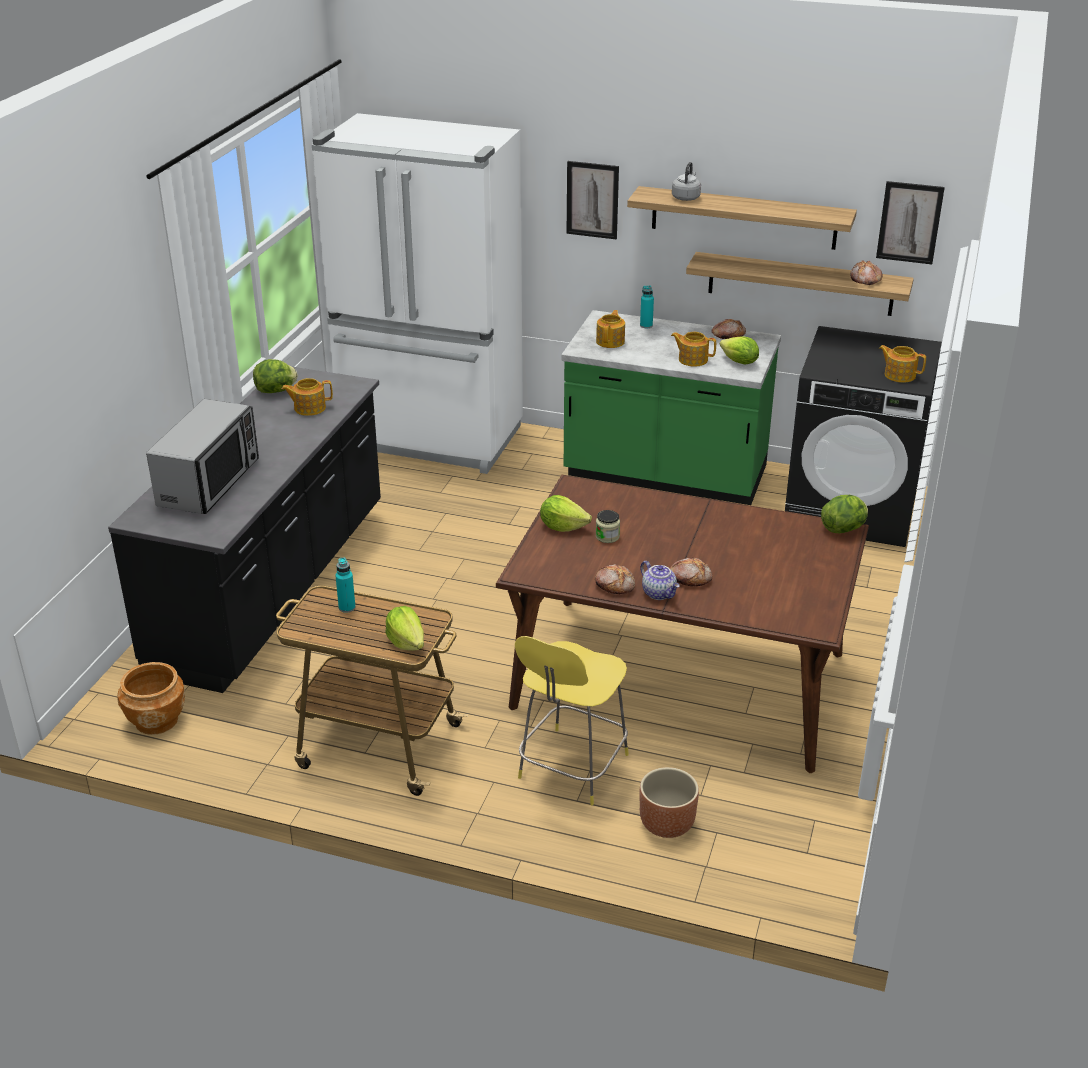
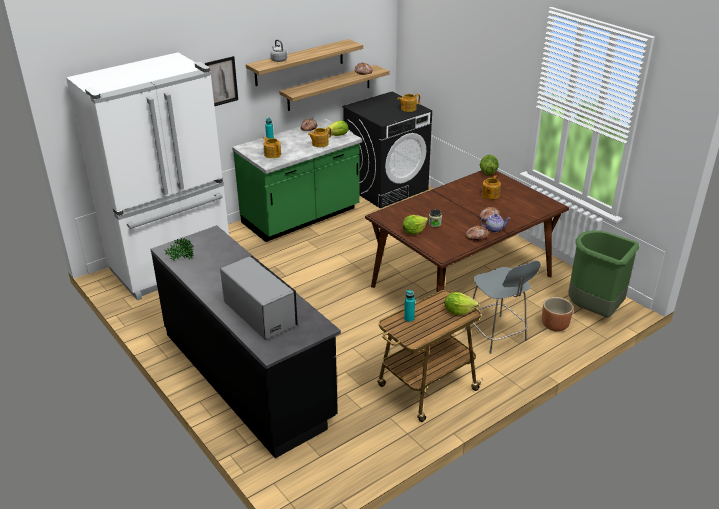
camera: 55 degrees left, 0 degrees up
(156, 720) = (327, 465): brown planter -> none
(276, 391) = (181, 259): lettuce -> potted plant
(309, 408) = (218, 255): teapot -> teapot (490, 195)
(571, 768) = (496, 336): yellow chair -> grey chair
(764, 858) = (593, 310): none -> green trash can
(909, 222) = (370, 37): picture -> none

